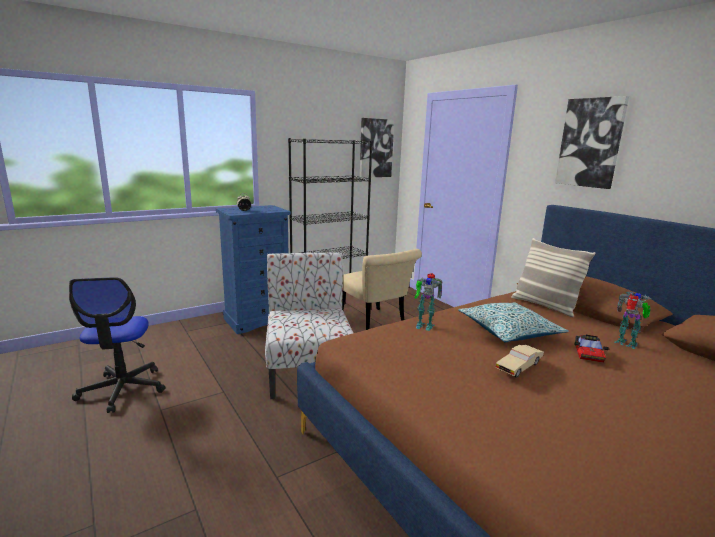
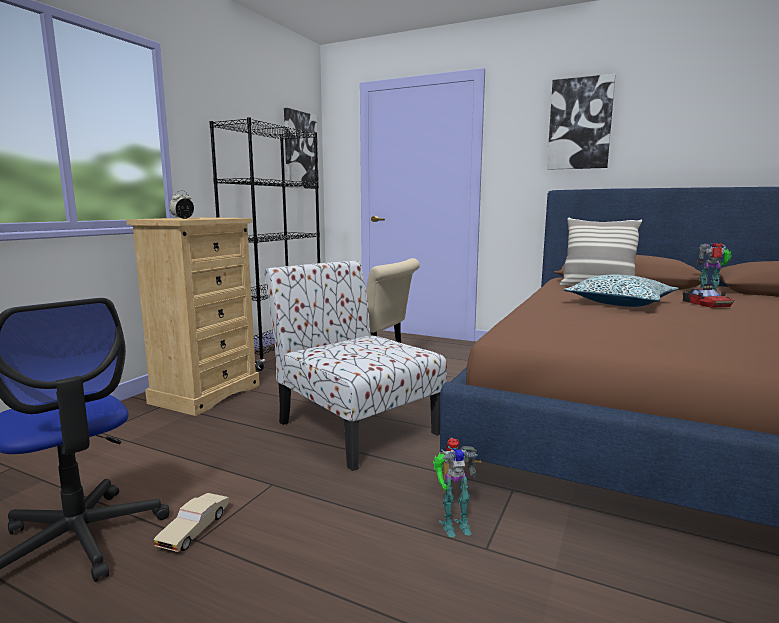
camera: 30 degrees left, 5 degrees down
(257, 320) = (206, 394): blue dresser -> beige dresser
(424, 325) = (544, 310): toy robot -> toy robot (453, 524)
(519, 366) = (694, 318): beige toy car -> beige toy car (194, 529)

